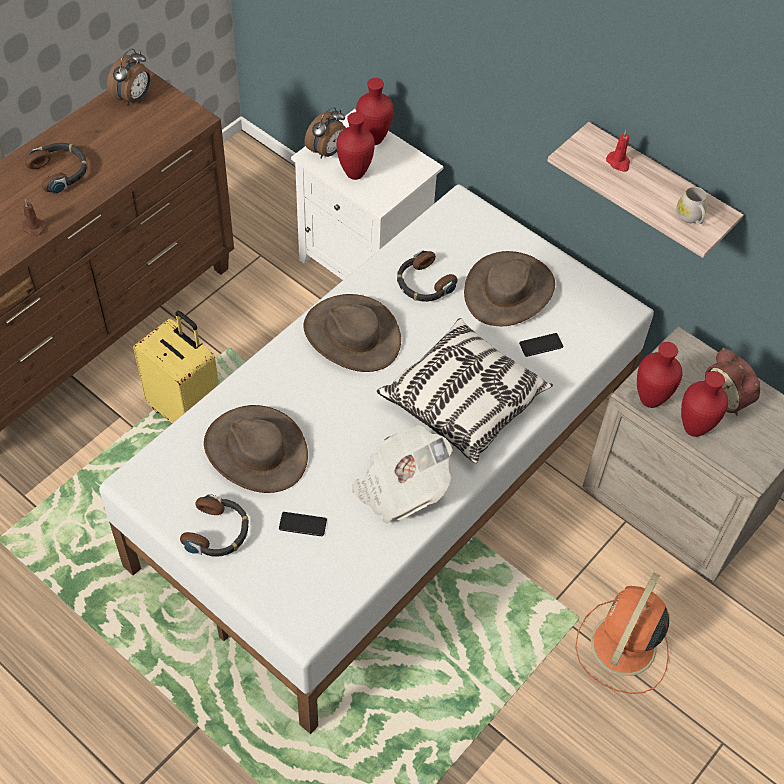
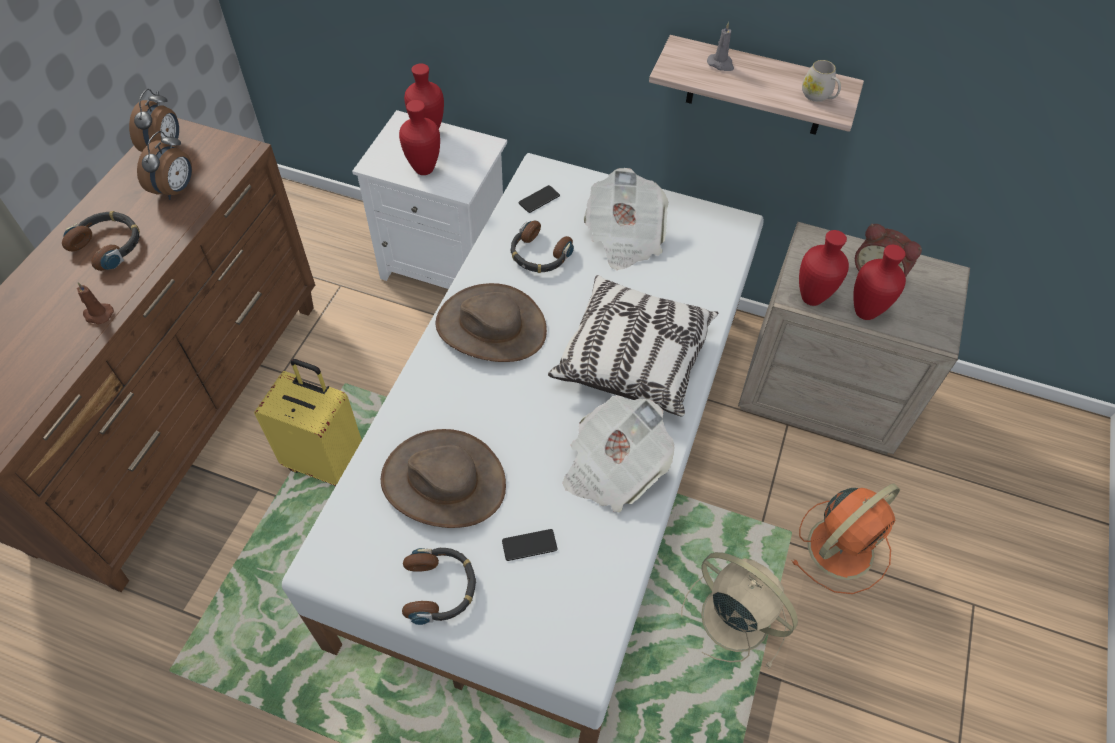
camera: 20 degrees left, 0 degrees up
(327, 151) = (387, 156): alarm clock -> alarm clock (176, 190)
(487, 669) = (732, 616): none -> beige fan
(509, 291) = (624, 237): brown hat -> newspaper
(541, 345) = (679, 279): phone -> phone (539, 199)
(618, 163) = (721, 64): red candle -> grey candle
(622, 647) = (842, 546): orange fan -> orange fan turned 135 degrees counterclockwise

